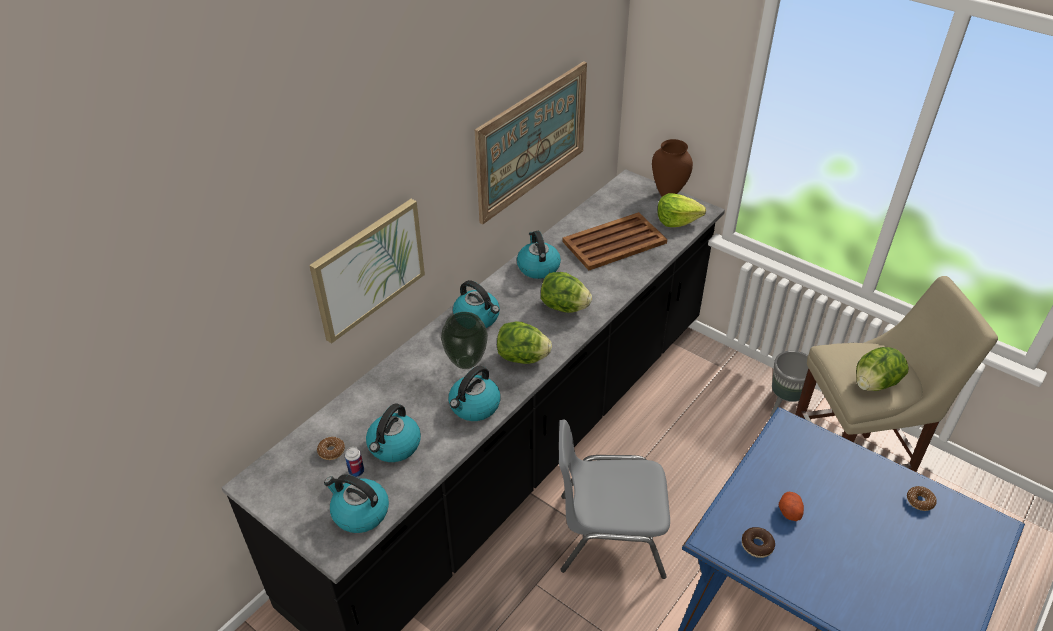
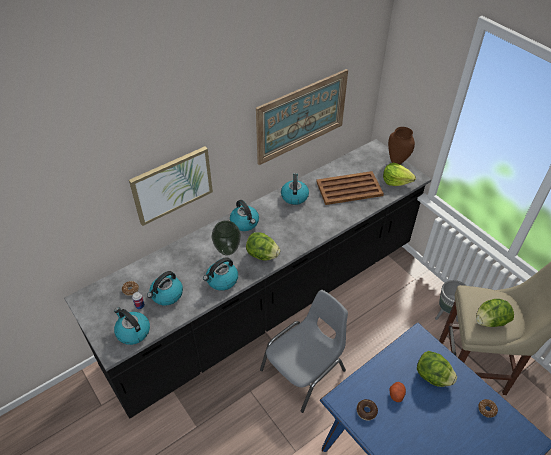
camera: 15 degrees right, 5 degrees up
(564, 307) = (300, 227): lettuce -> lettuce (433, 376)
(609, 533) = (304, 370): grey chair -> grey chair turned 120 degrees clockwise

